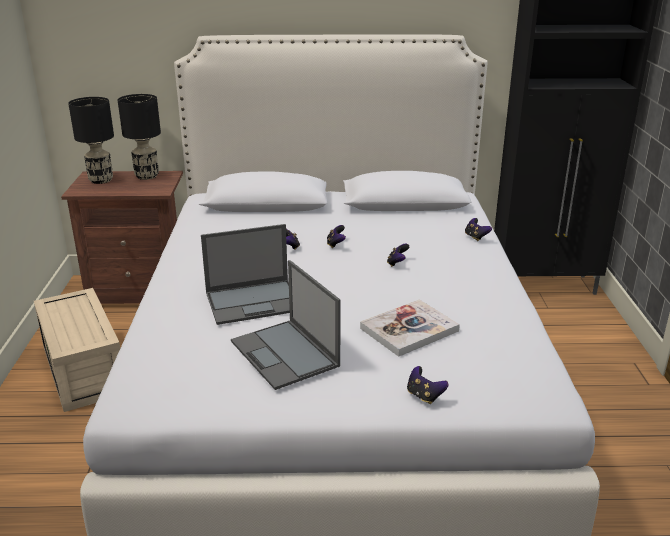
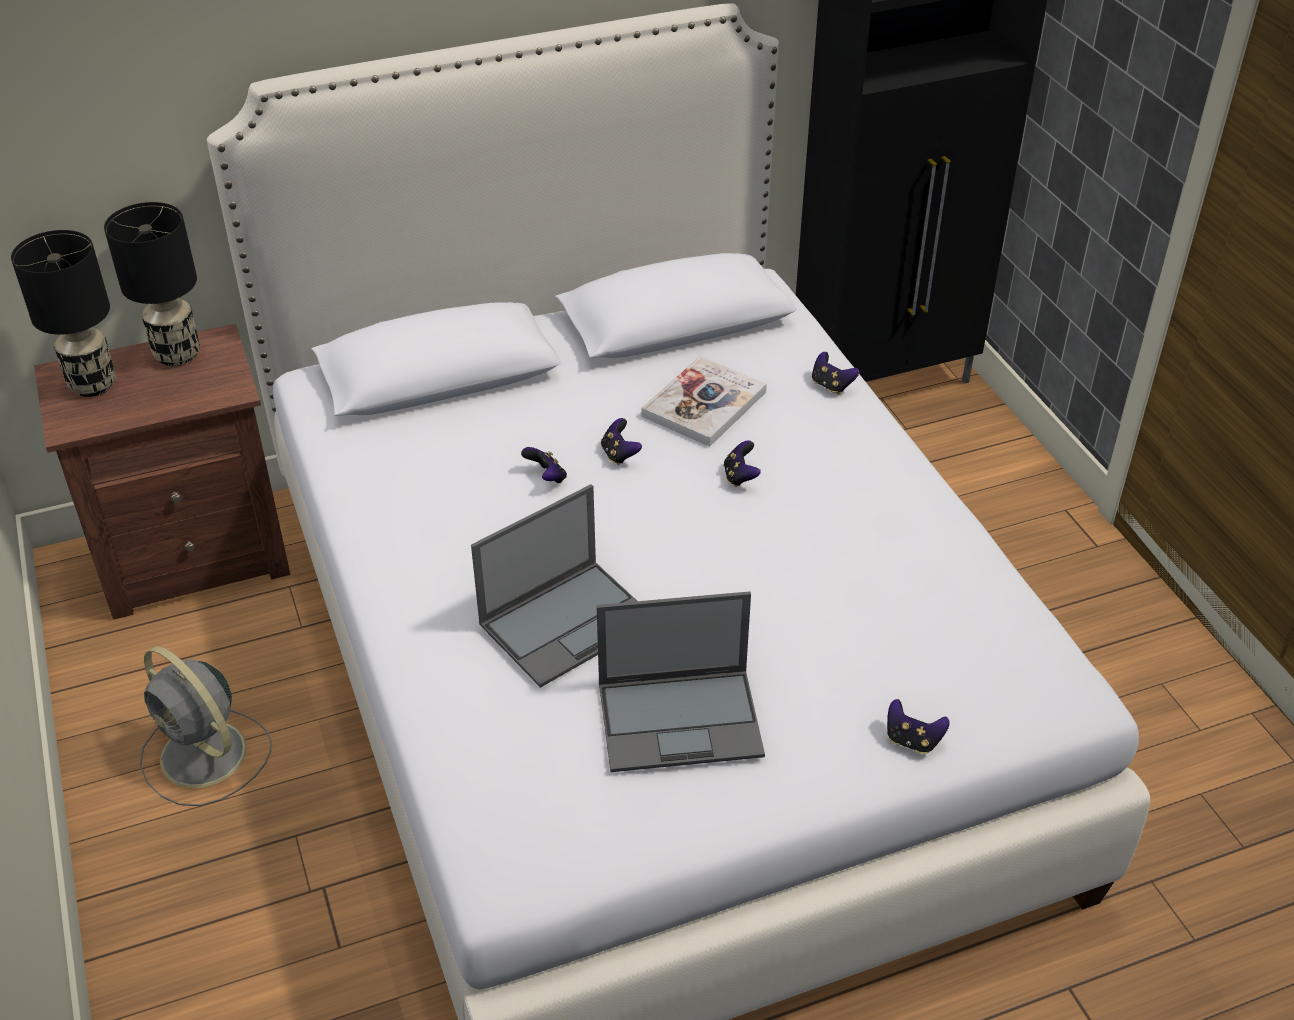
camera: 20 degrees left, 15 degrees up
(86, 371) = (206, 756): beige storage box -> grey fan
(285, 354) = (682, 719): laptop -> laptop turned 45 degrees counterclockwise
(409, 330) = (829, 617): book -> book (704, 404)

